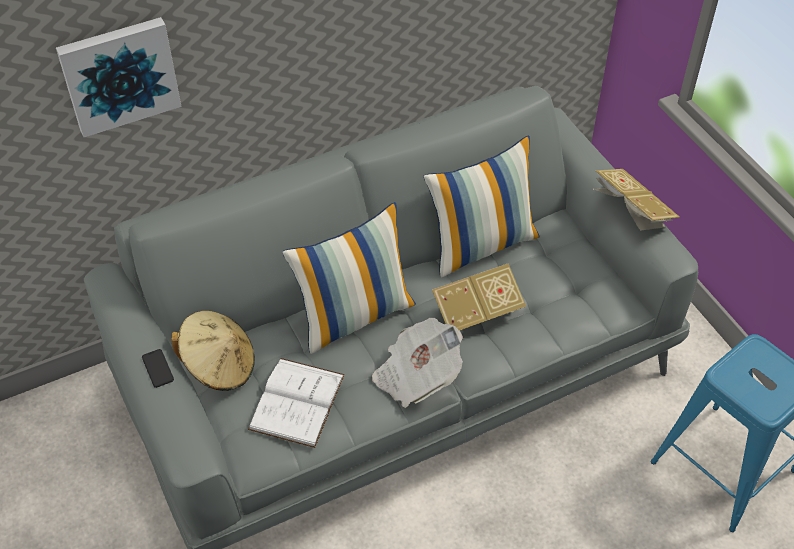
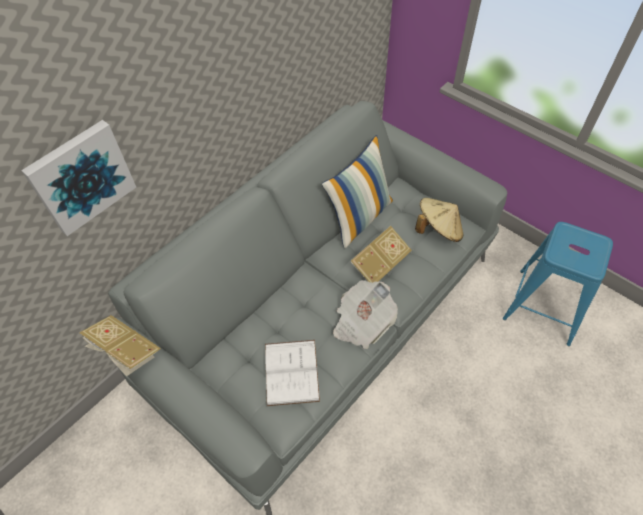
camera: 20 degrees left, 5 degrees up
(157, 368) = (187, 389): phone -> none
(219, 366) = (224, 365): beige hat -> beige hat (438, 230)
(354, 315) = (300, 294): pillow -> none
(630, 212) = (450, 167): book -> book (125, 352)

